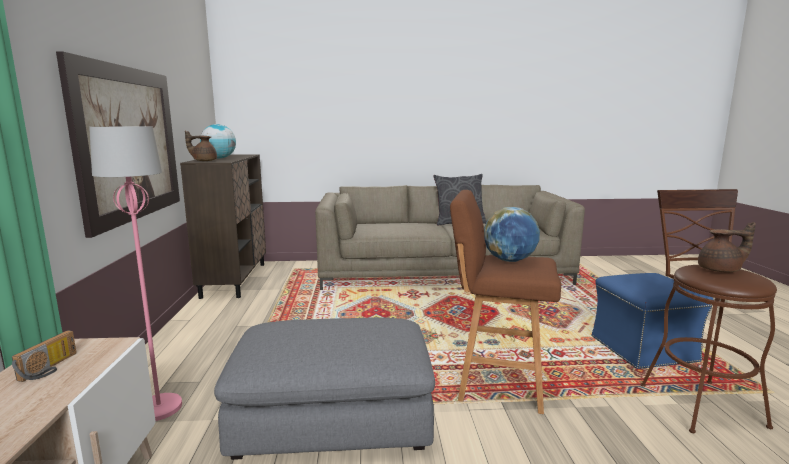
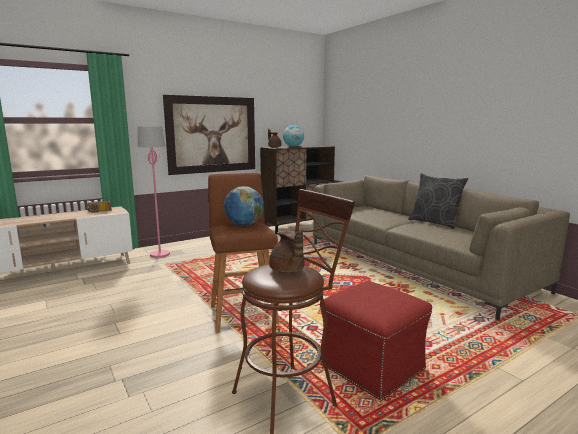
camera: 60 degrees right, 0 degrees up
(333, 415) = (175, 282): grey ottoman -> none
(642, 349) = (371, 366): blue ottoman -> red ottoman

